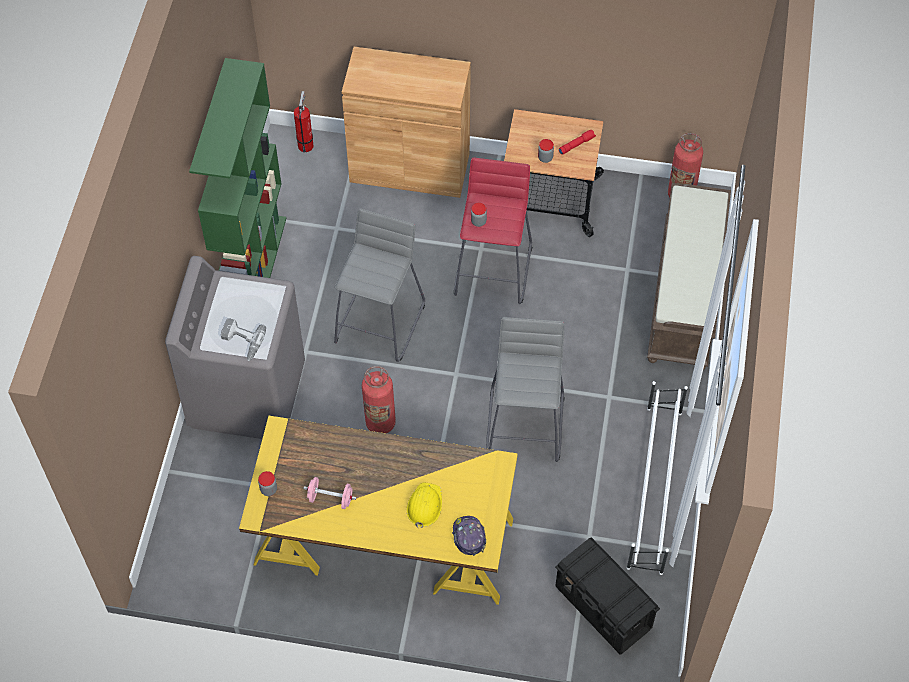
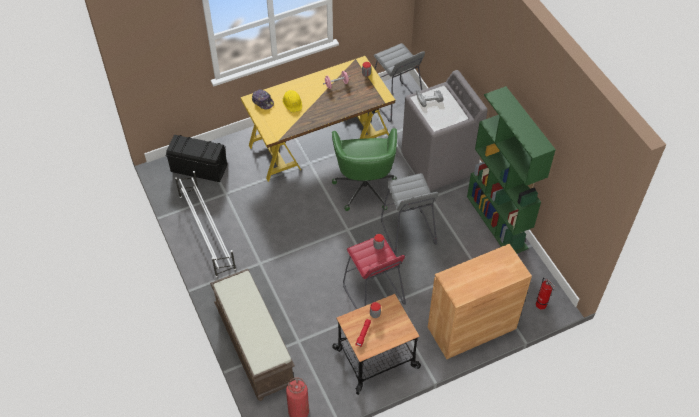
camera: 145 degrees right, 5 degrees down
(380, 423) = (364, 187): fire extinguisher -> green office chair
(525, 424) = (293, 225): grey stool -> grey stool (396, 102)

